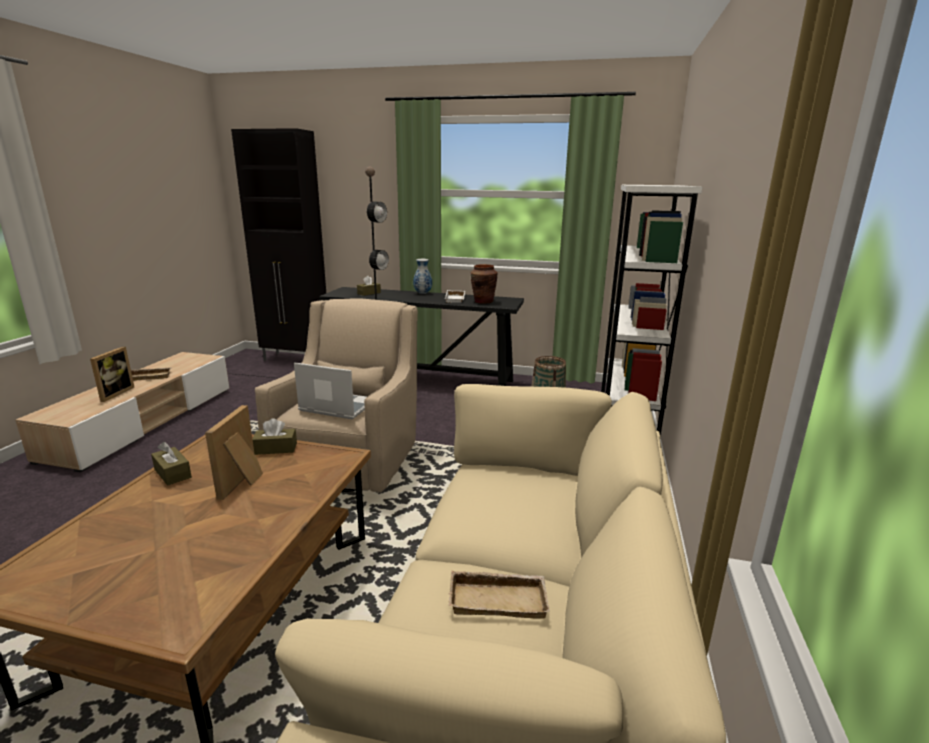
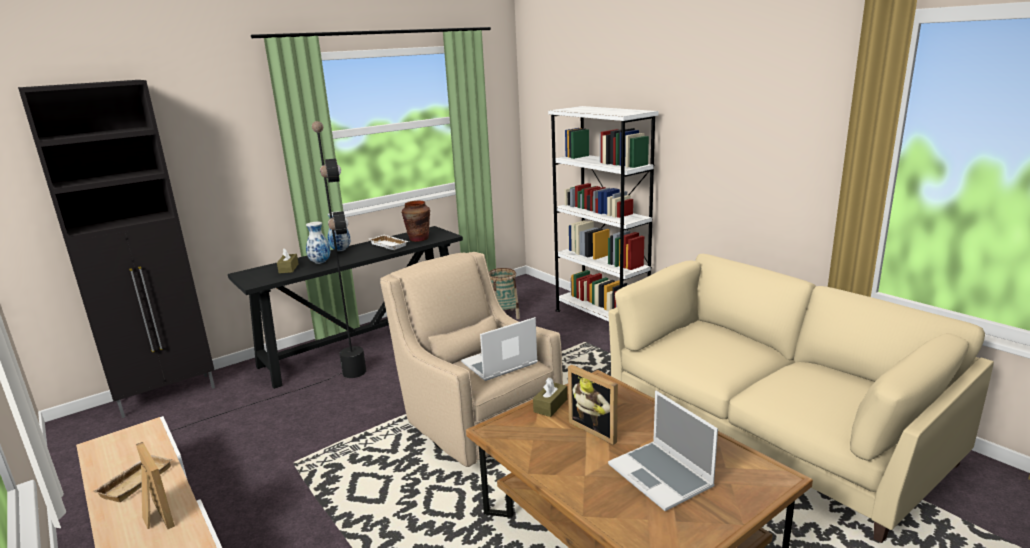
camera: 50 degrees left, 0 degrees up
(160, 543) = (662, 477): none -> laptop
(172, 473) = (544, 460): brown tissue box -> none
(391, 295) = (320, 262): none -> vase
(499, 598) = (803, 378): beige tray -> none

